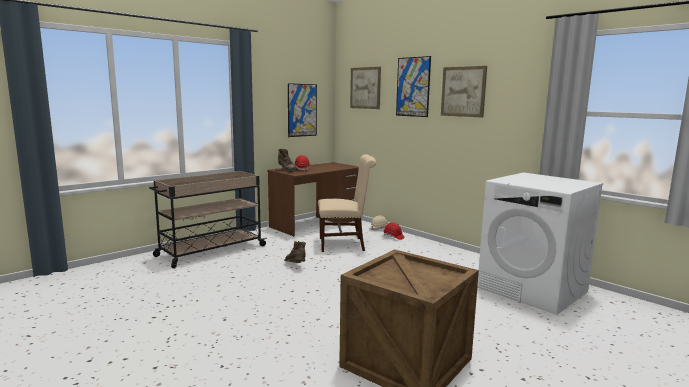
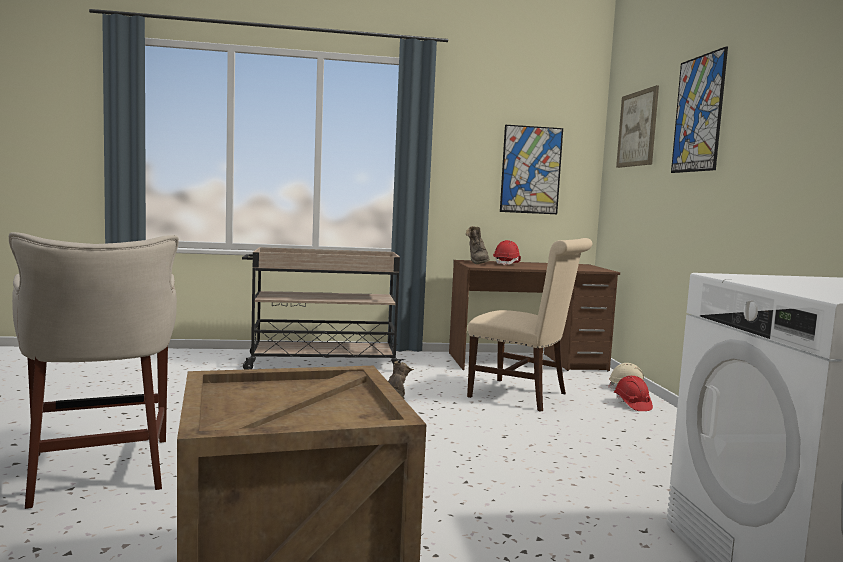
camera: 35 degrees right, 5 degrees down
(215, 351) = (99, 469): none -> beige stool
(463, 91) = (774, 107): picture -> none

